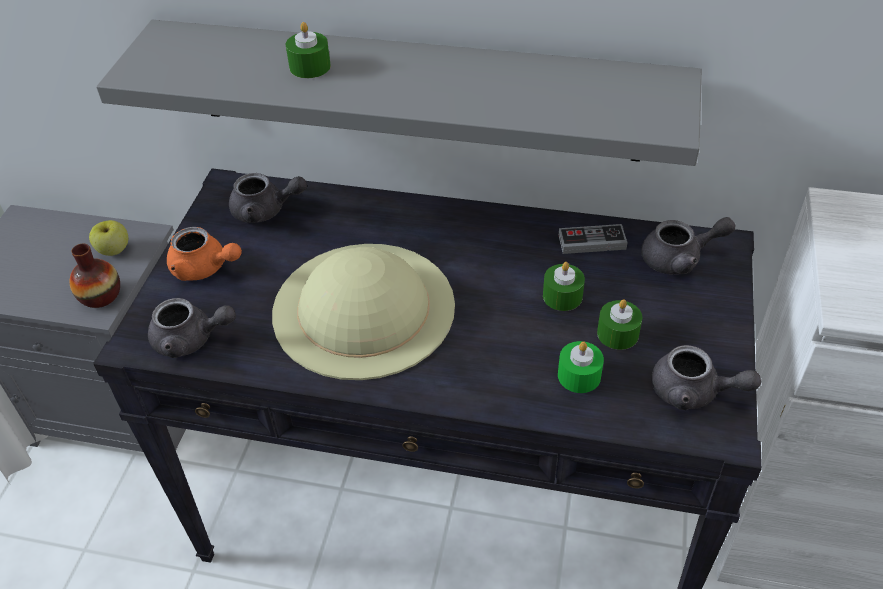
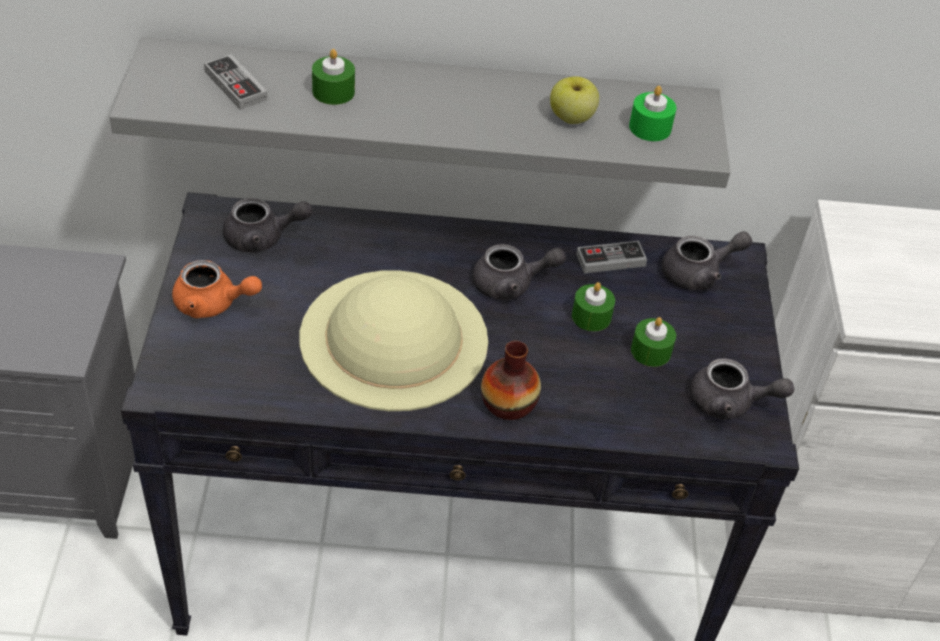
camera: 15 degrees left, 0 degrees up
(100, 296) = (64, 339): vase -> vase (508, 403)
(114, 250) = (64, 287): apple -> apple (571, 118)
(191, 340) = (221, 380): grey teapot -> grey teapot (511, 284)
(220, 60) = (235, 85): none -> game controller
(579, 376) = (621, 394): green candle -> green candle (650, 127)

